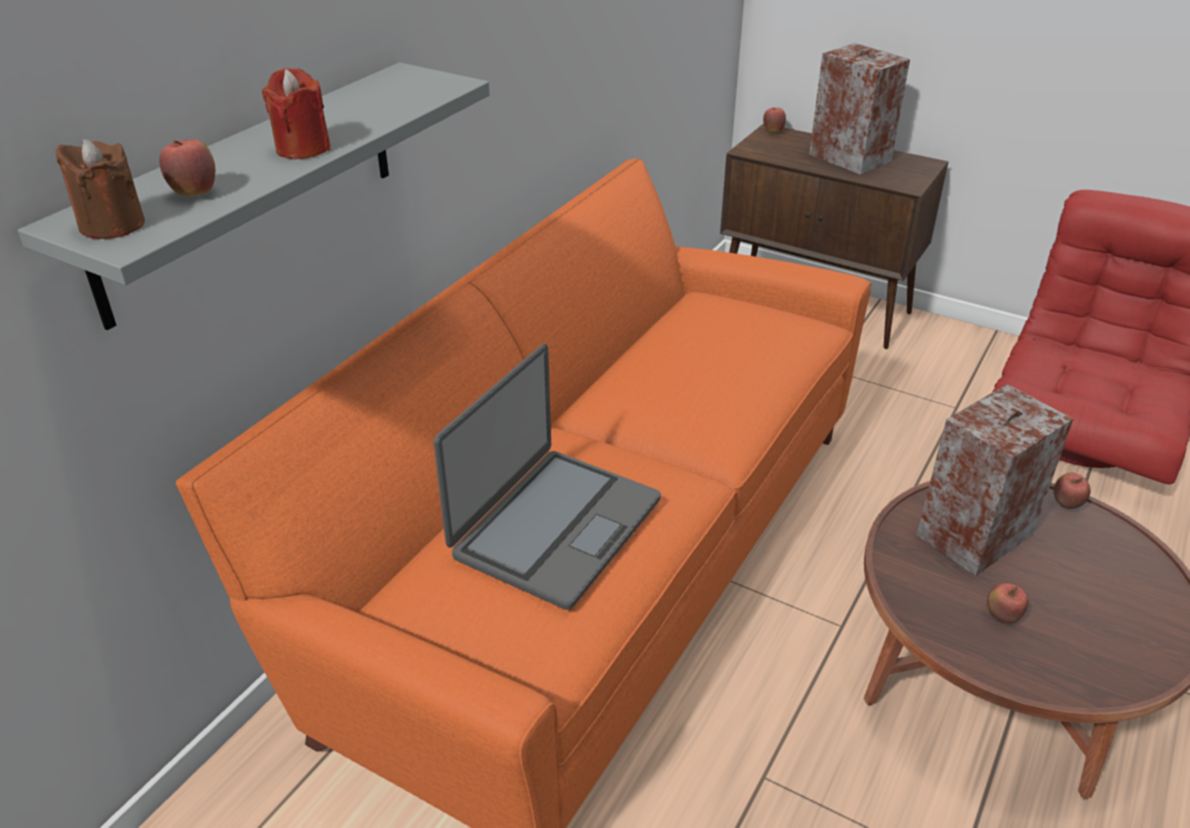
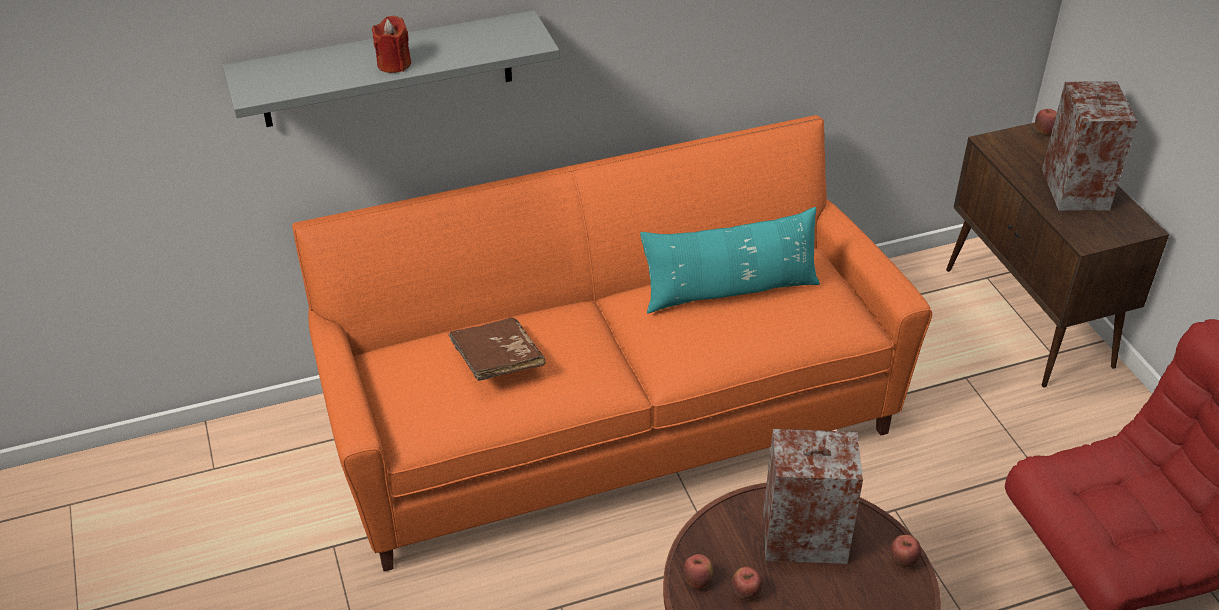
camera: 40 degrees right, 5 degrees up
(112, 225) = (258, 80): brown candle -> none
(195, 193) = (312, 75): apple -> apple (697, 581)
(555, 526) = (497, 361): laptop -> brown book
(688, 348) = (730, 291): none -> turquoise pillow

